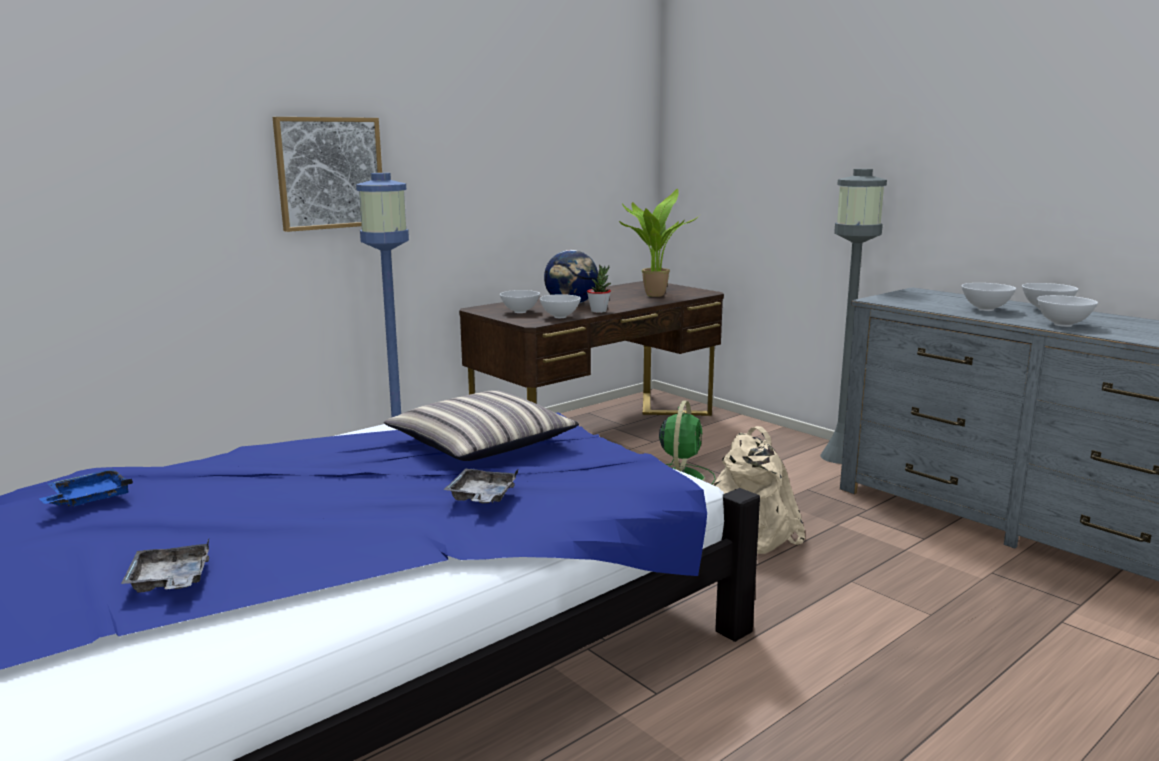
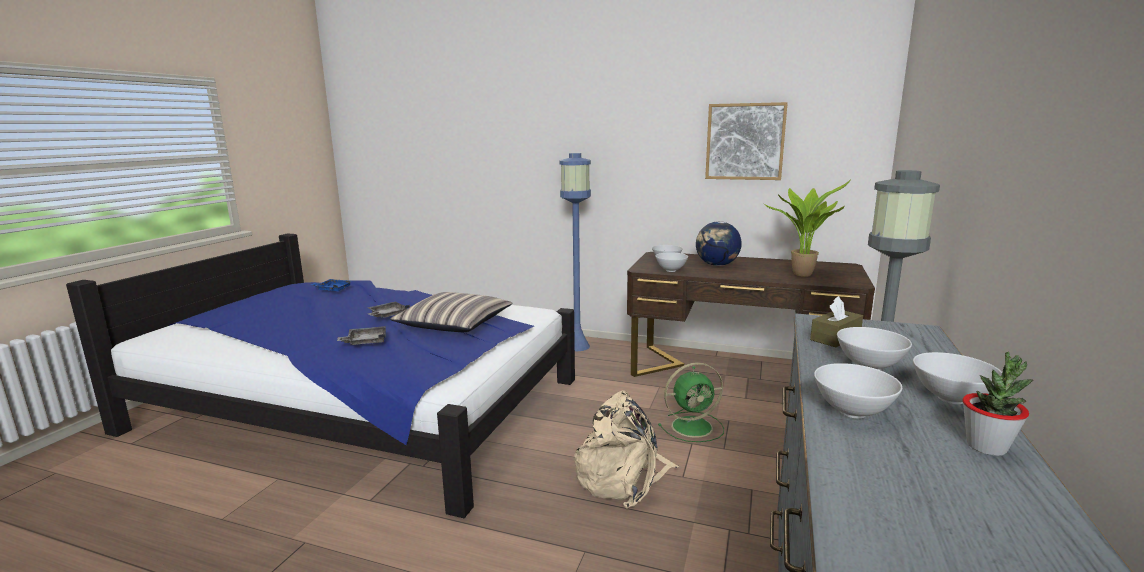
camera: 60 degrees right, 0 degrees up
(170, 581) = (257, 322): grey tray -> grey tray (387, 315)
(330, 173) = (567, 152): picture -> picture (745, 141)
(599, 311) = (709, 274): potted plant -> potted plant (986, 447)
(921, 304) = (835, 337): none -> brown tissue box

